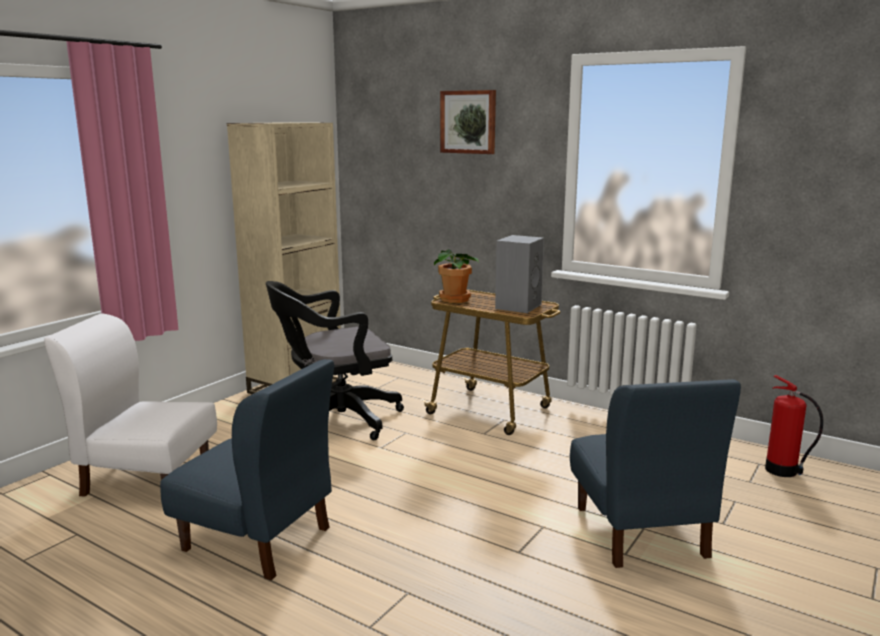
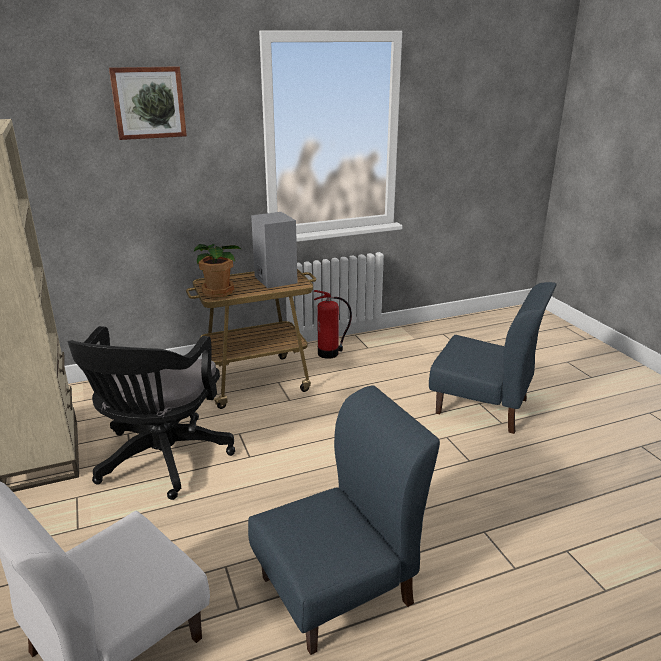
camera: 55 degrees left, 10 degrees up
(783, 471) = (458, 332): fire extinguisher -> fire extinguisher (330, 353)

